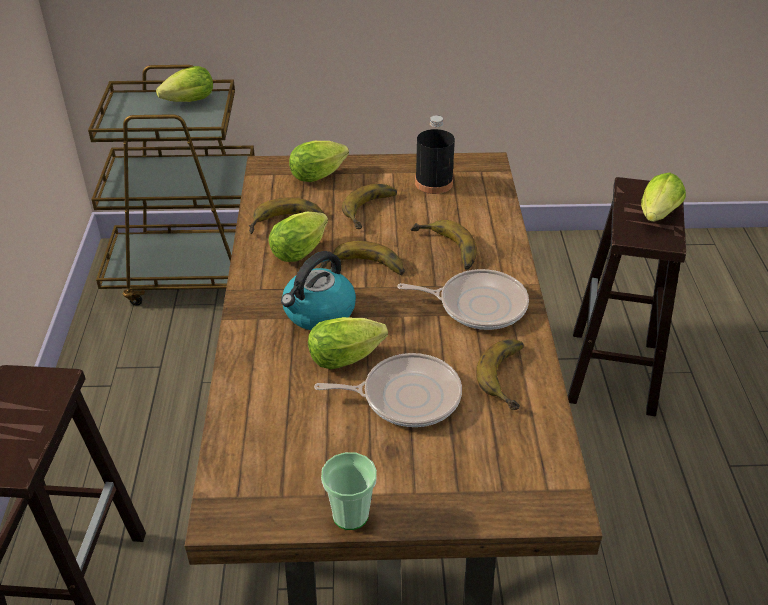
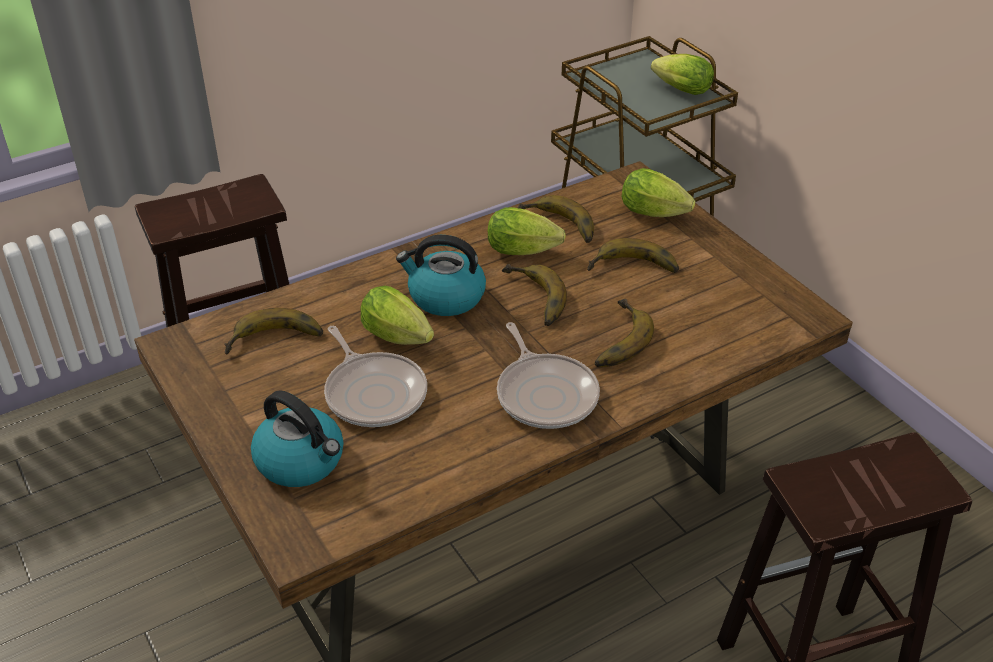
camera: 60 degrees right, 0 degrees up
(350, 515) = (211, 413): cup -> none
(433, 183) = (726, 290): black bottle -> none
(460, 471) = (301, 461): none -> kettle
(512, 376) = (454, 454): banana -> banana (275, 342)
(656, 217) = (866, 494): lettuce -> none

